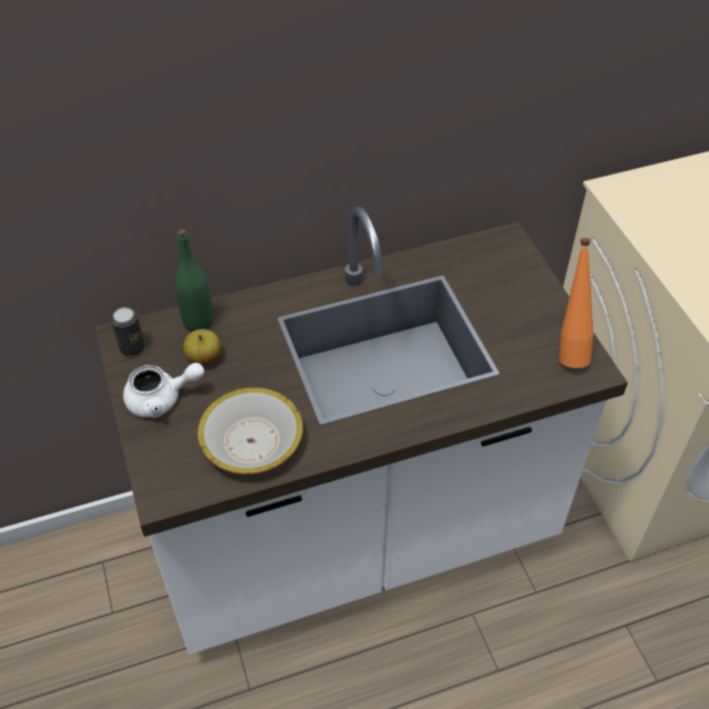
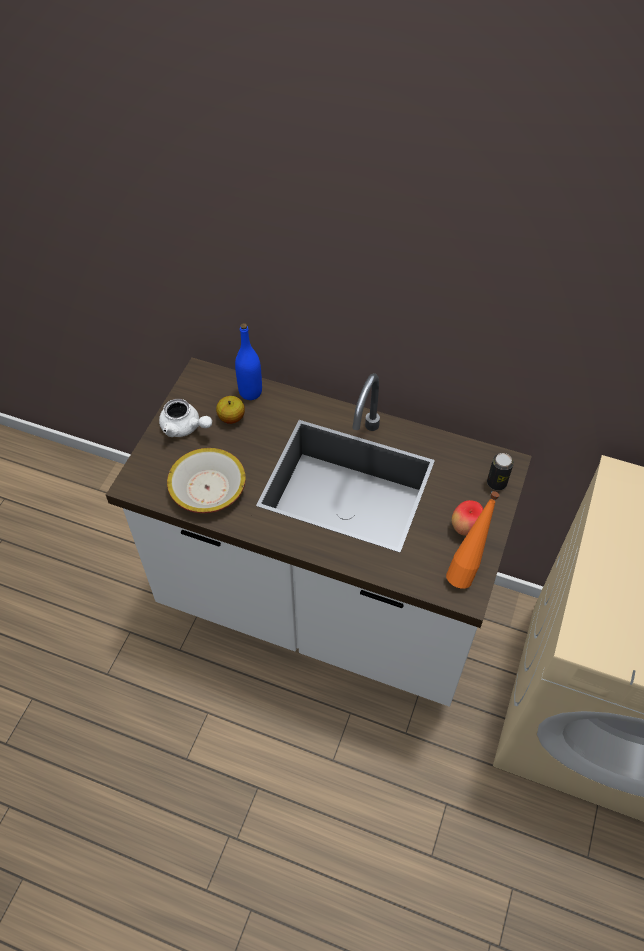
camera: 40 degrees right, 5 degrees up
(132, 348) = (199, 384): can -> can (496, 483)
(198, 322) = (250, 392): green bottle -> blue bottle
(532, 315) = (466, 528): none -> apple

